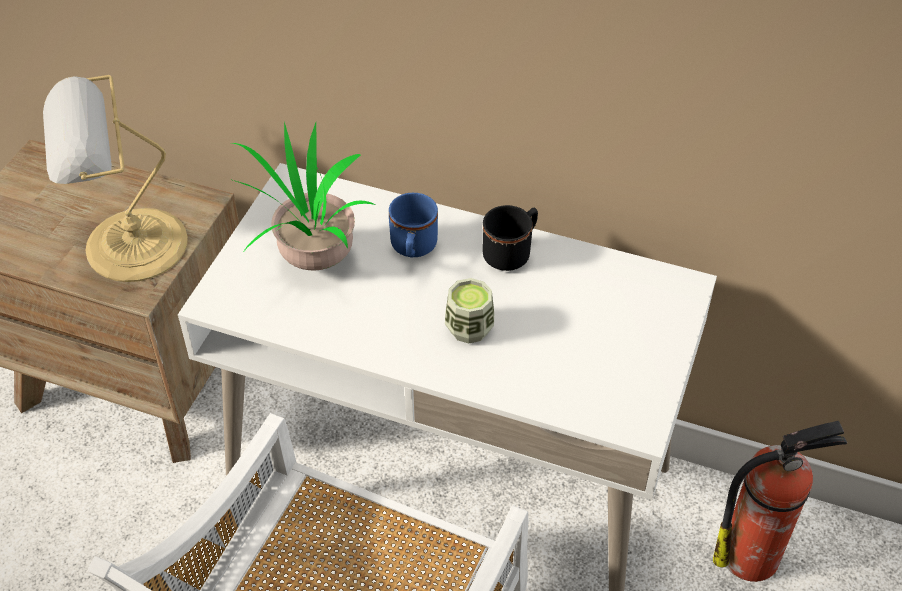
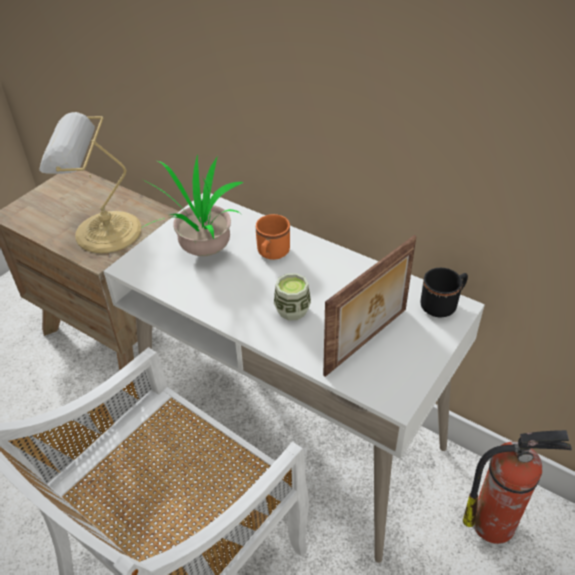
camera: 15 degrees right, 5 degrees down
(413, 249) = (271, 254): blue mug -> orange mug
(511, 252) = (338, 266): black mug -> black mug (442, 304)
(583, 355) = (368, 342): none -> picture frame

